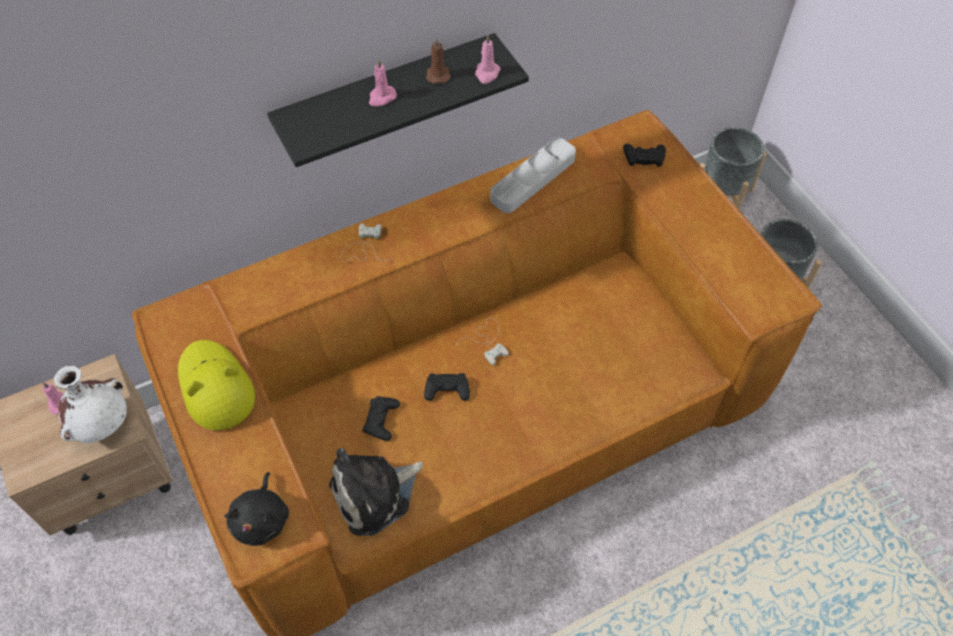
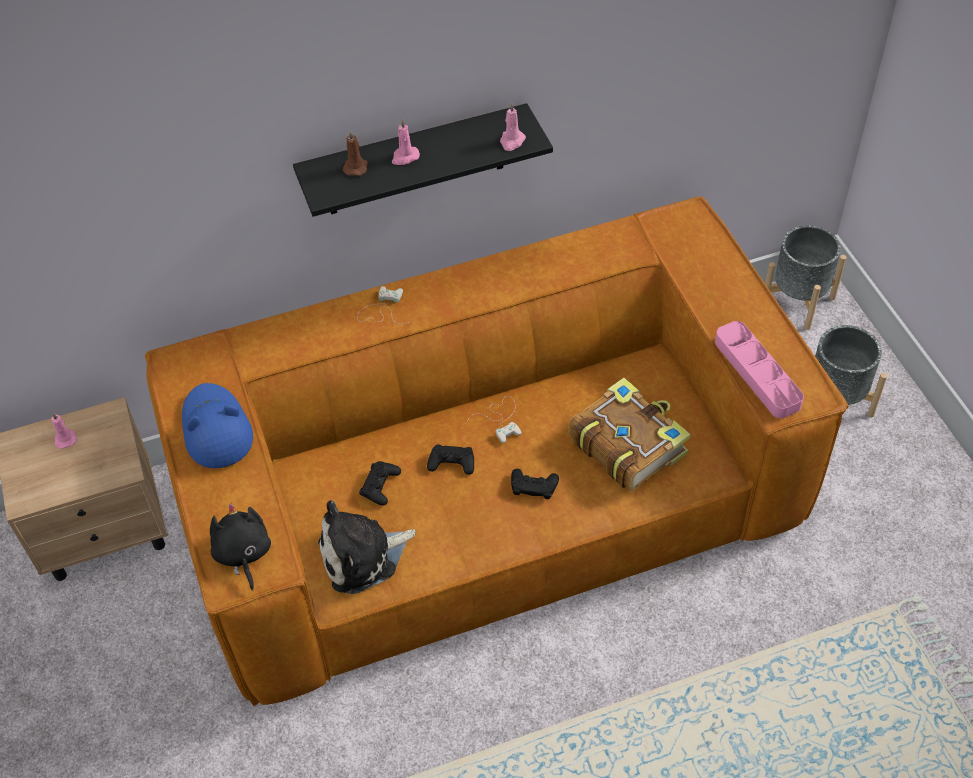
camera: 10 degrees right, 5 degrees down
(103, 424) = (105, 462): white vase -> none
(215, 388) = (215, 429): yellow hat -> blue hat
(262, 519) = (243, 554): black plush toy -> black plush toy turned 150 degrees clockwise
(438, 74) = (463, 139): brown candle -> brown candle (356, 167)
(533, 179) = (566, 256): grey tray -> none
(609, 355) = (627, 444): none -> book
(644, 157) = (687, 243): black game controller -> black game controller (533, 486)
(732, 280) = (757, 373): none -> pink tray

